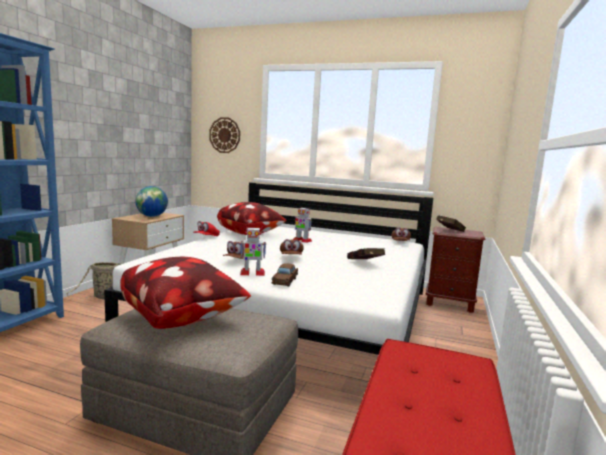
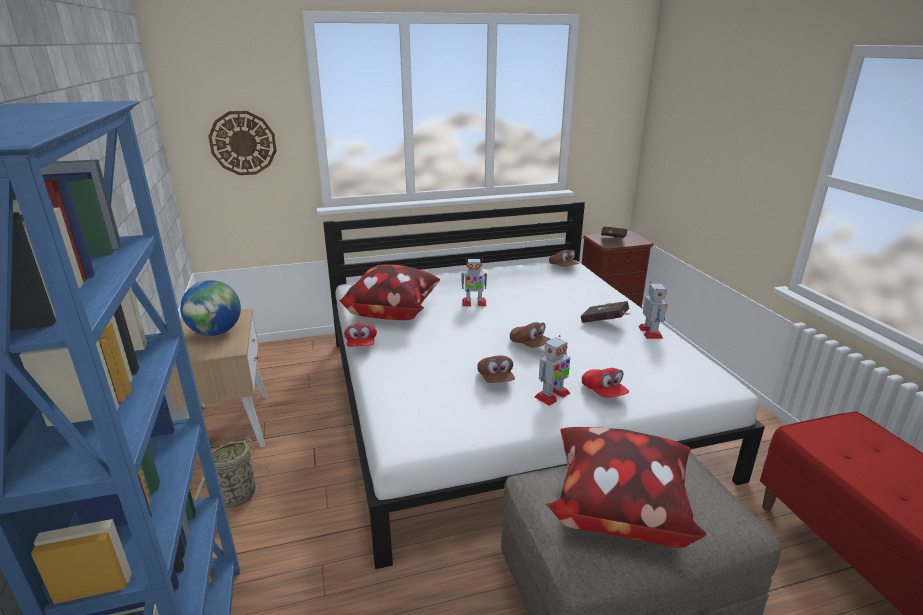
camera: 35 degrees left, 15 degrees up
(285, 281) = (603, 392): brown toy car -> red cap
(388, 274) = (650, 332): none -> toy robot

